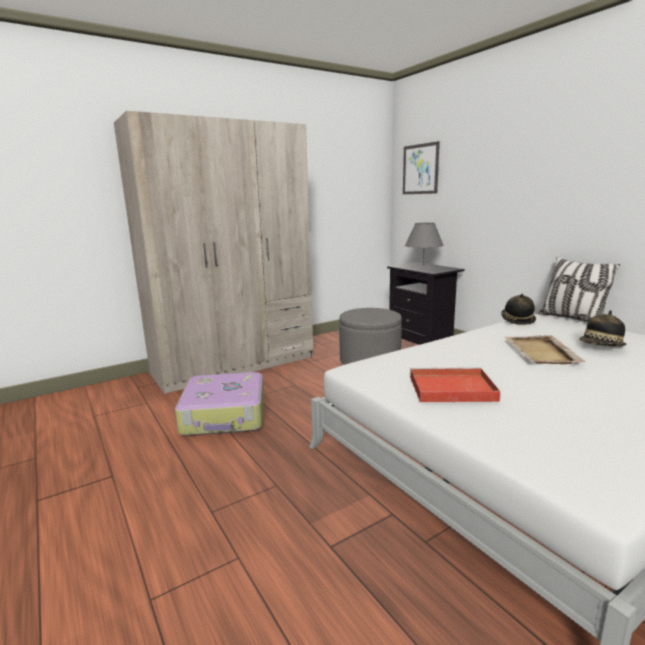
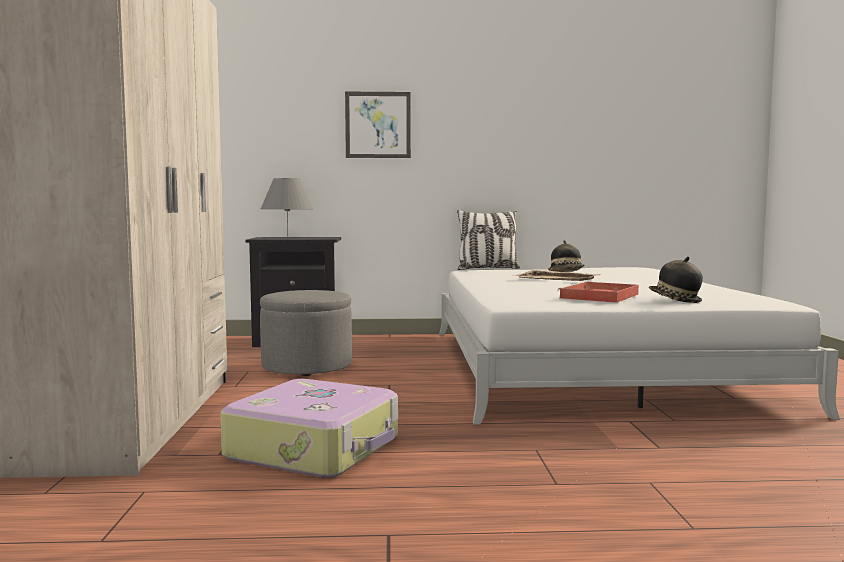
camera: 60 degrees left, 10 degrees down
(420, 169) = (248, 108): picture -> picture (378, 125)
(517, 320) = (465, 273): hat -> hat (674, 300)

